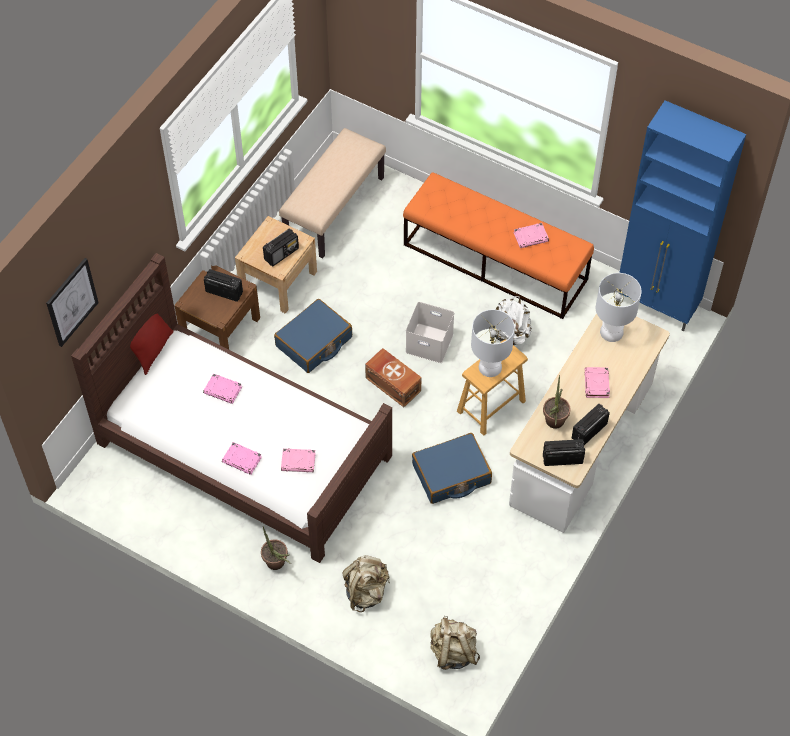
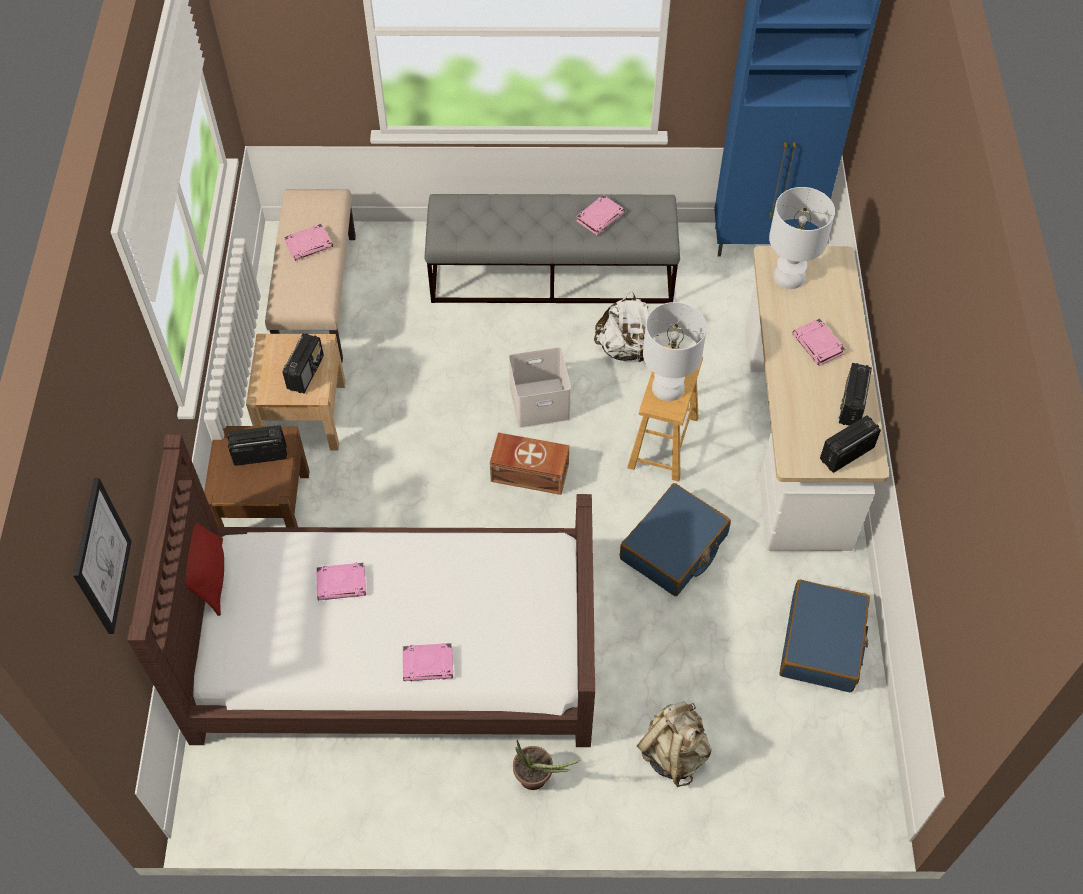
camera: 30 degrees left, 0 degrees up
(298, 462) = (505, 627): pink book -> pink book (309, 244)
(314, 342) = (398, 468): blue suitcase -> blue suitcase (822, 643)
(453, 652) = (831, 771): beige backpack -> none
(495, 262) = (552, 274): orange bench -> grey bench
(553, 424) = (805, 417): potted plant -> none

